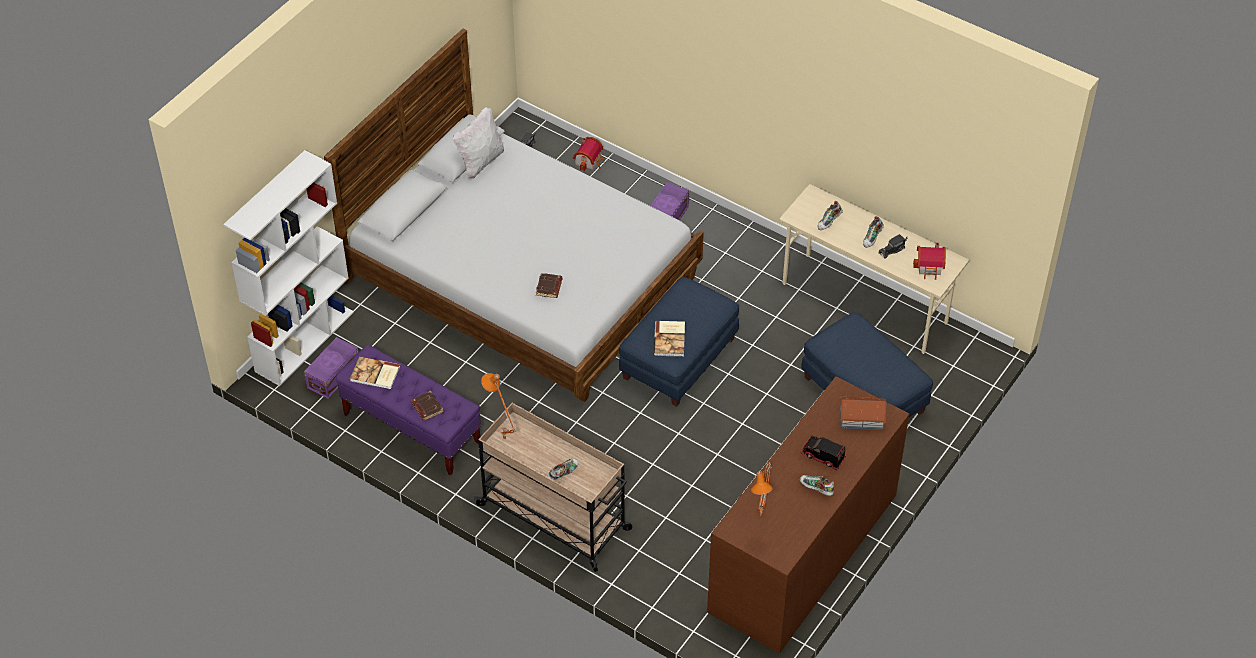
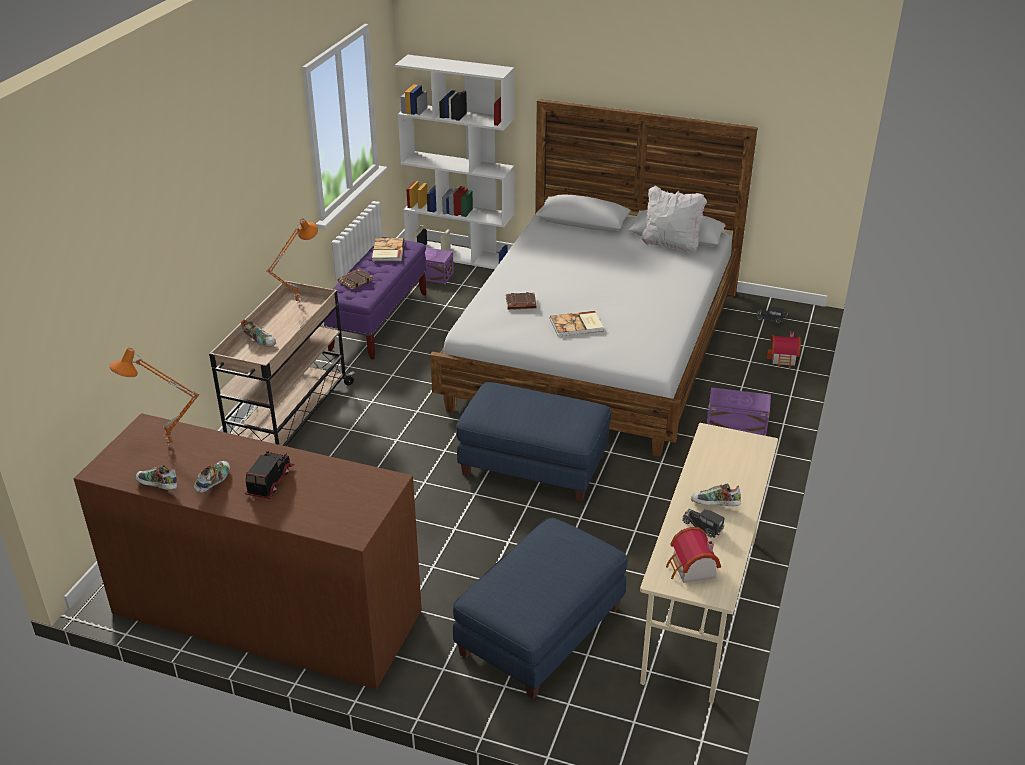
camera: 75 degrees right, 15 degrees down
(670, 339) = (504, 408): book -> book (577, 325)
(829, 222) = (719, 463): shoe -> shoe (157, 487)
(861, 417) = (343, 506): toy house -> none

